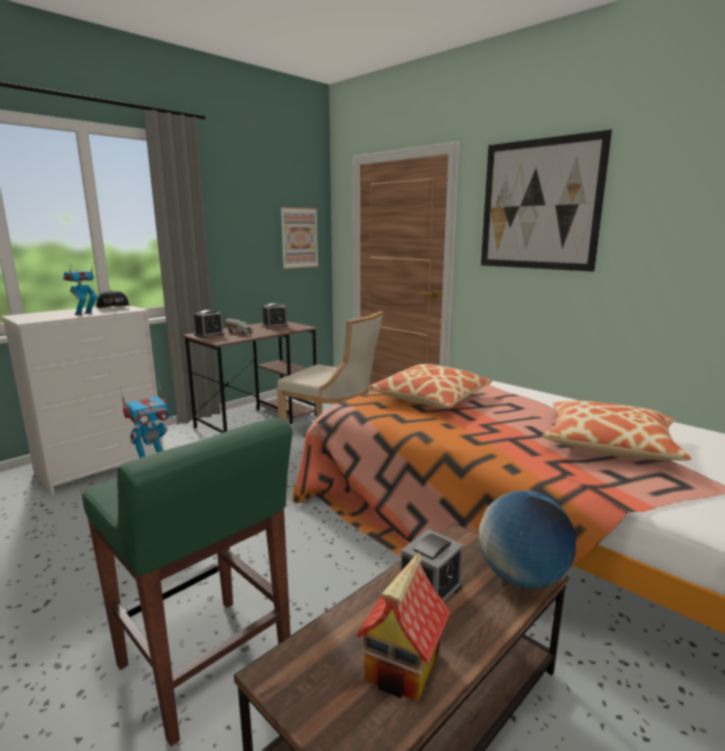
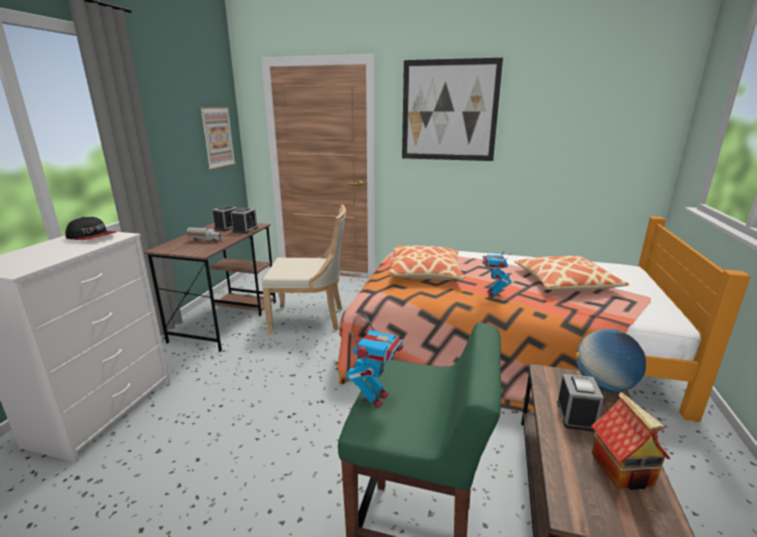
camera: 30 degrees left, 5 degrees up
(84, 314) = (74, 250): toy robot -> toy robot (493, 293)
(209, 335) = (177, 247): alarm clock -> alarm clock (245, 230)

